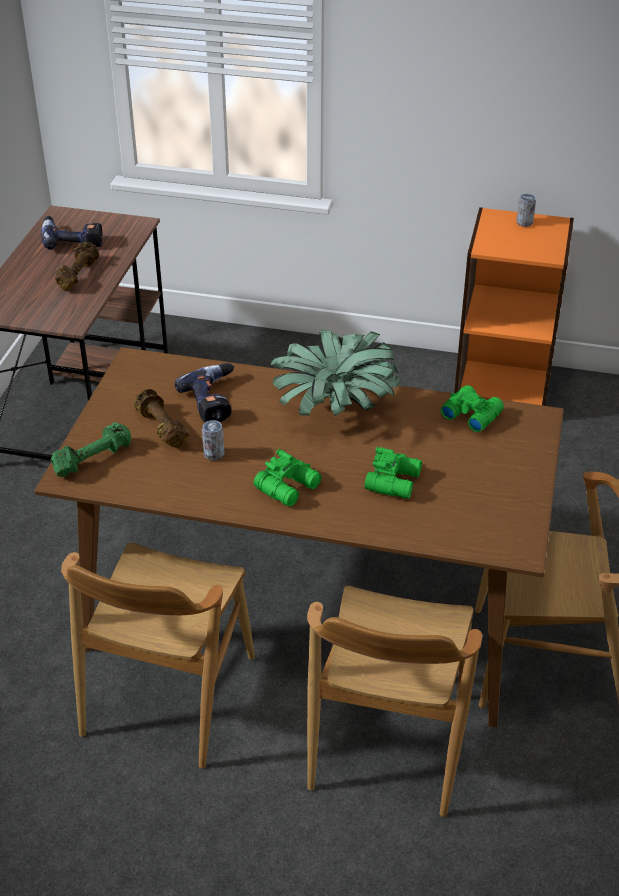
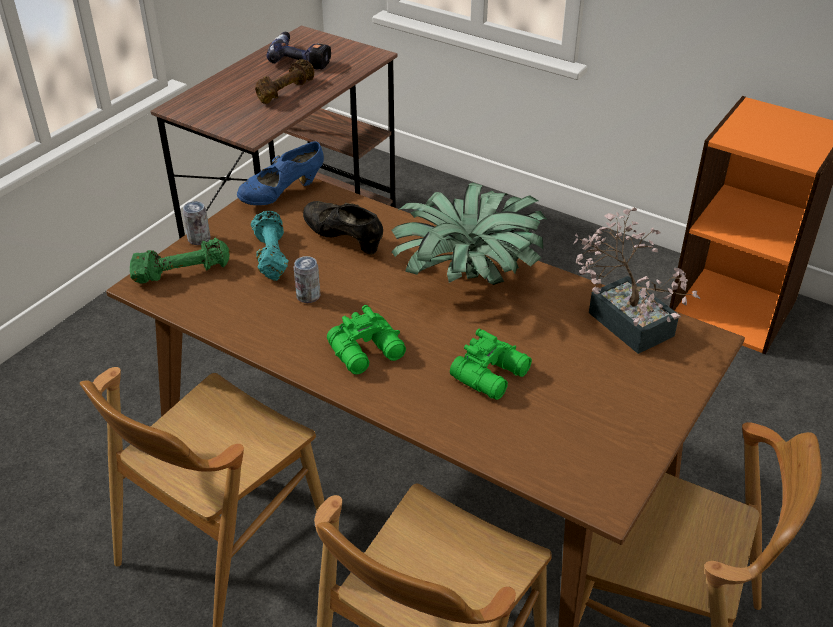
camera: 20 degrees right, 0 degrees up
(136, 372) = (282, 194): none -> blue shoe
(161, 428) = (270, 256): brown dumbbell -> turquoise dumbbell
(215, 401) = (344, 240): power drill -> black shoe
(471, 414) = (624, 318): green binoculars -> potted plant
(524, 223) = (788, 120): can -> can (199, 239)

